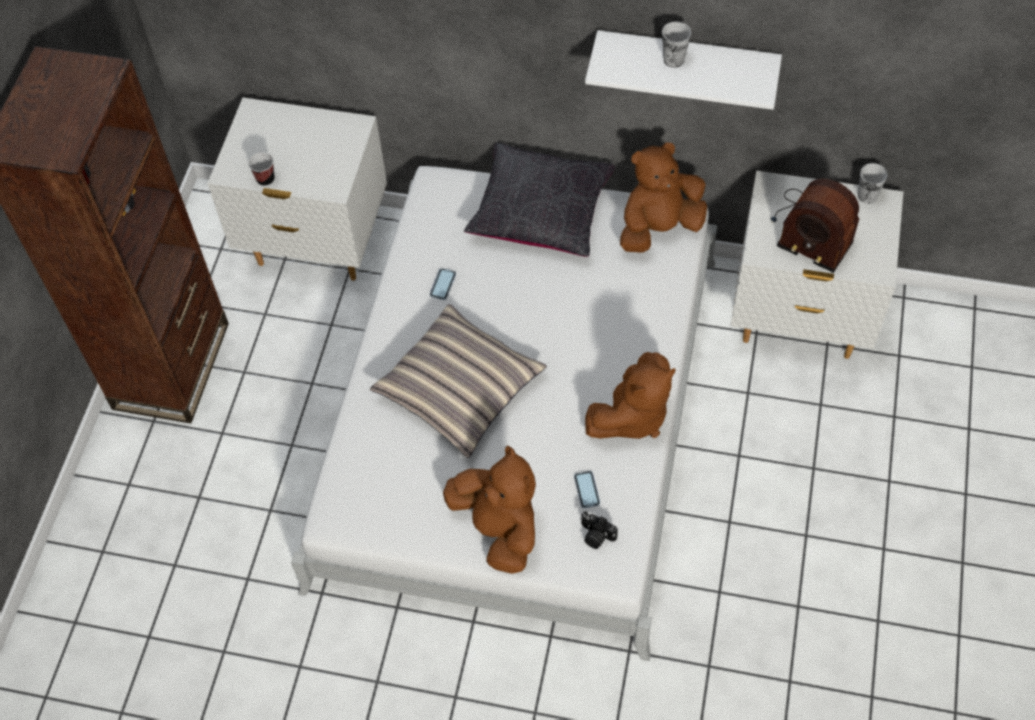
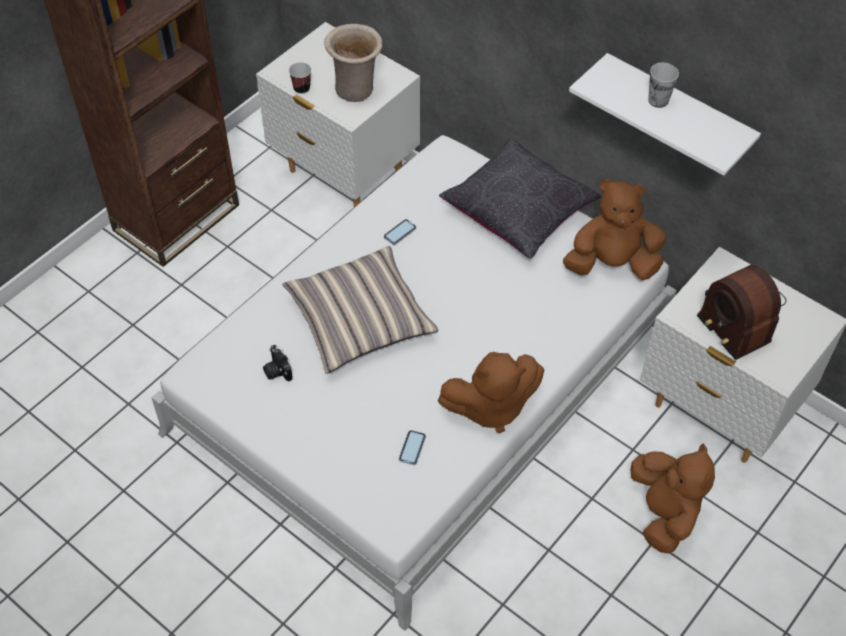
camera: 25 degrees right, 5 degrees down
(321, 157) = (356, 89): none -> beige vase
(498, 529) = (319, 444): brown plush toy -> brown plush toy (664, 513)
(595, 536) = (395, 489): camera -> camera (276, 371)
(867, 196) = (810, 309): cup -> none

